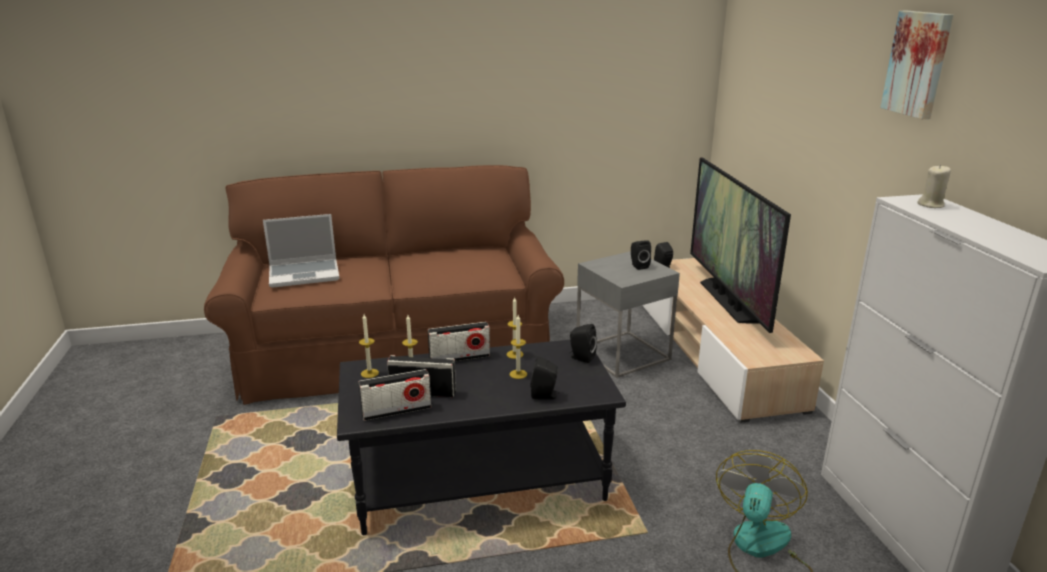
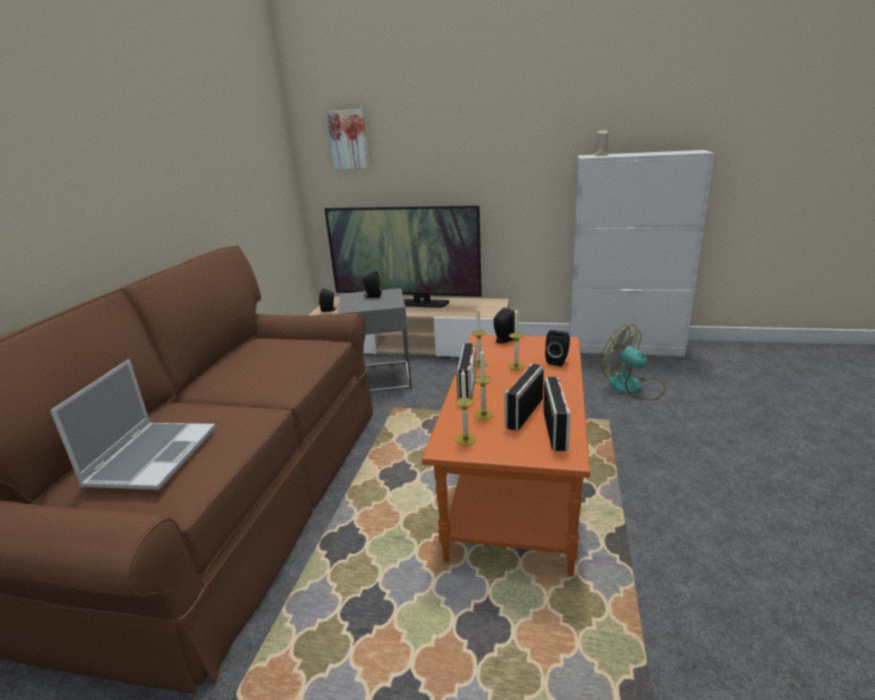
camera: 65 degrees left, 0 degrees up
(480, 479) = (514, 483): black coffee table -> orange coffee table
(918, 64) = (536, 81): picture -> picture (349, 139)

